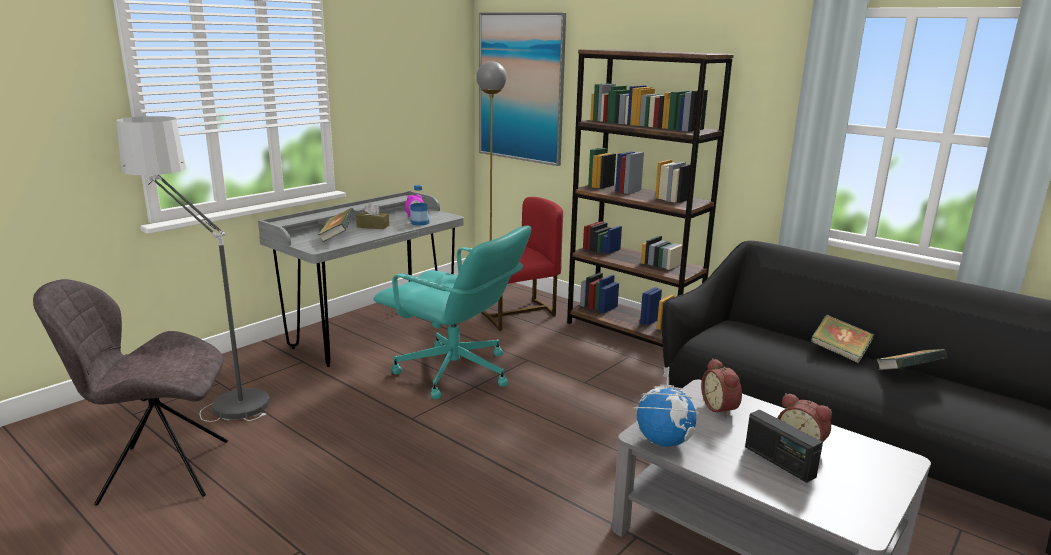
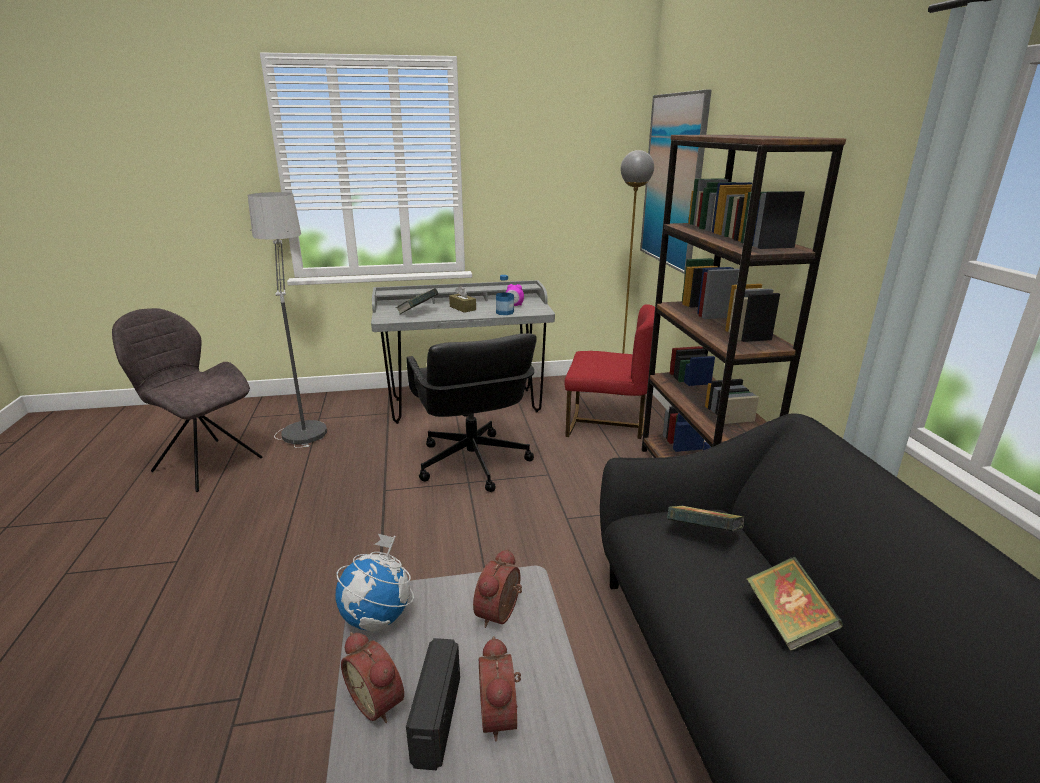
camera: 40 degrees right, 5 degrees up
(455, 373) = (472, 463): turquoise office chair -> black office chair
(740, 470) = (379, 700): none -> alarm clock
(907, 375) = (844, 712): book -> book (703, 535)

